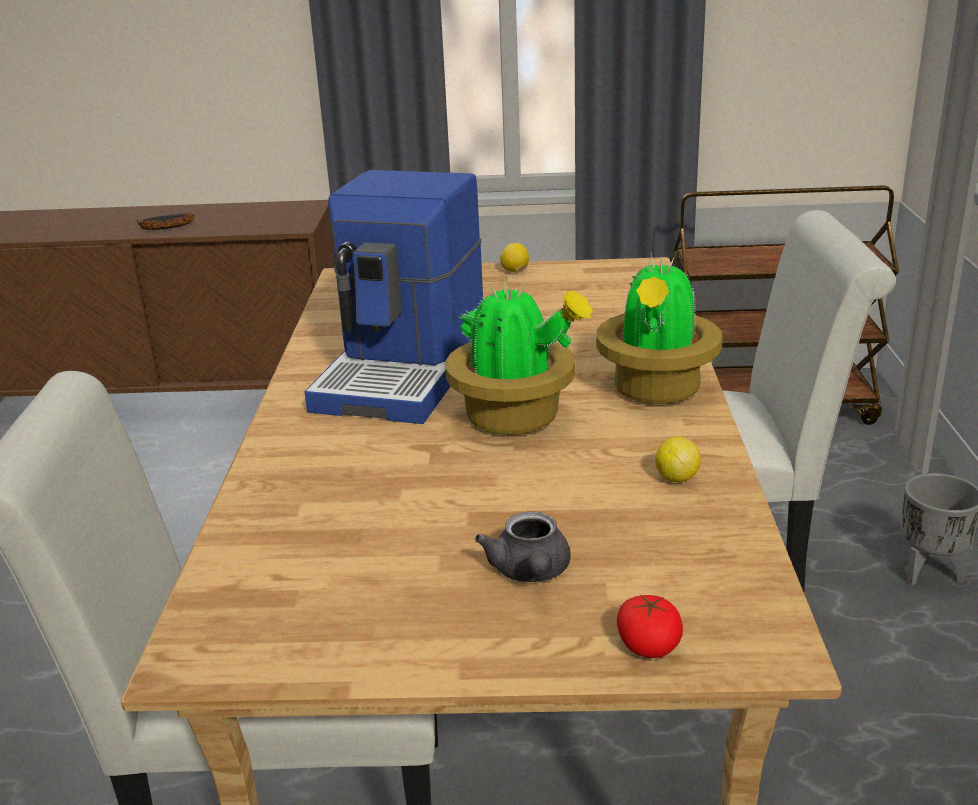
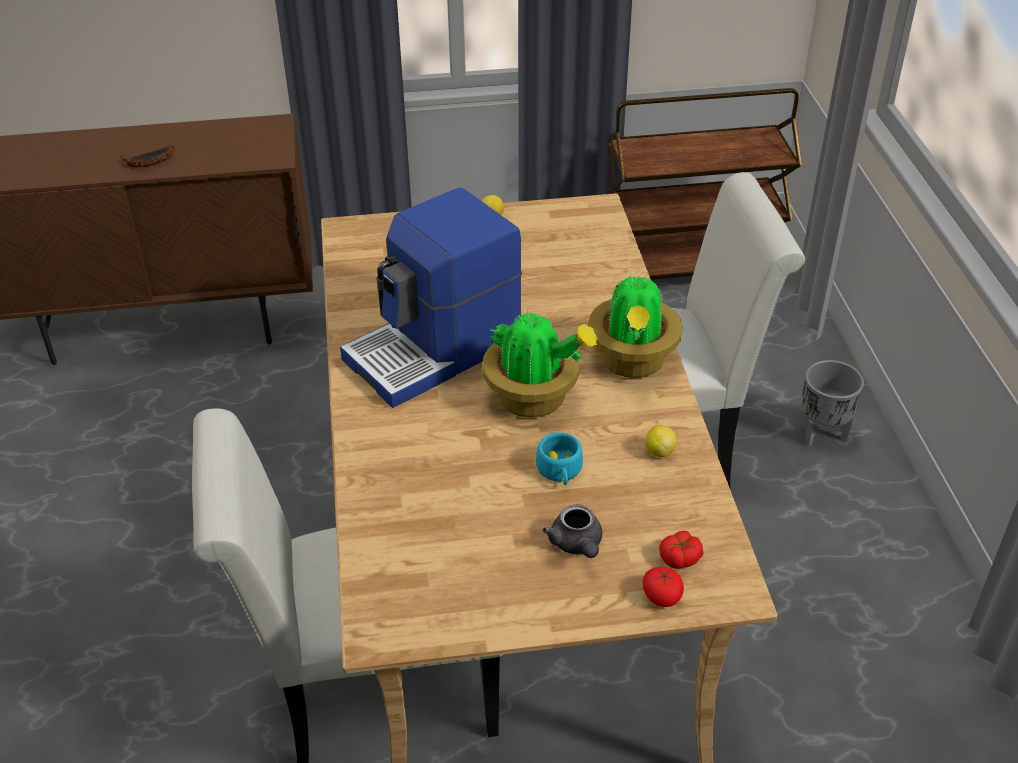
camera: 10 degrees left, 15 degrees up
(405, 372) = (435, 351): coffee machine -> coffee machine turned 45 degrees clockwise
(529, 491) = (560, 472): none -> turquoise cup
(687, 599) = (680, 558): none -> tomato

